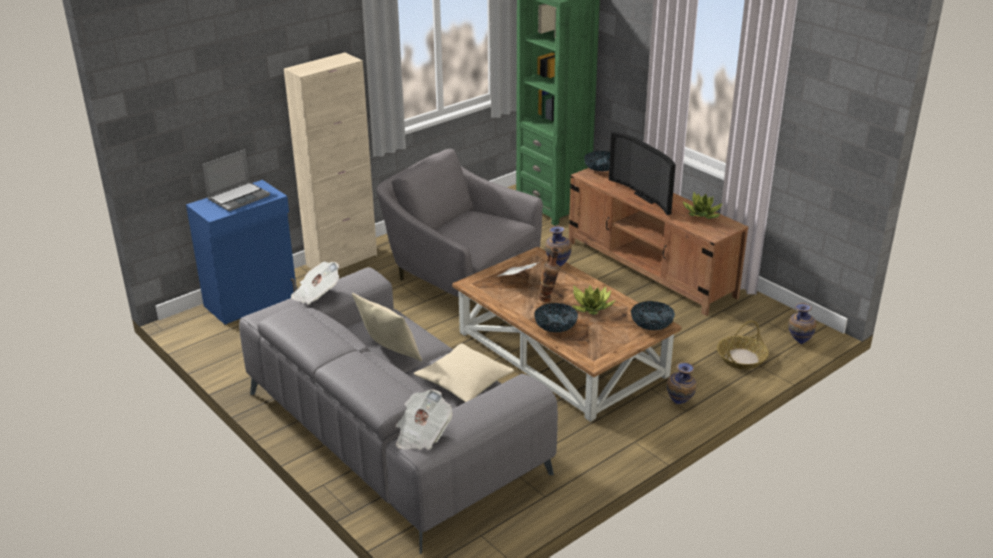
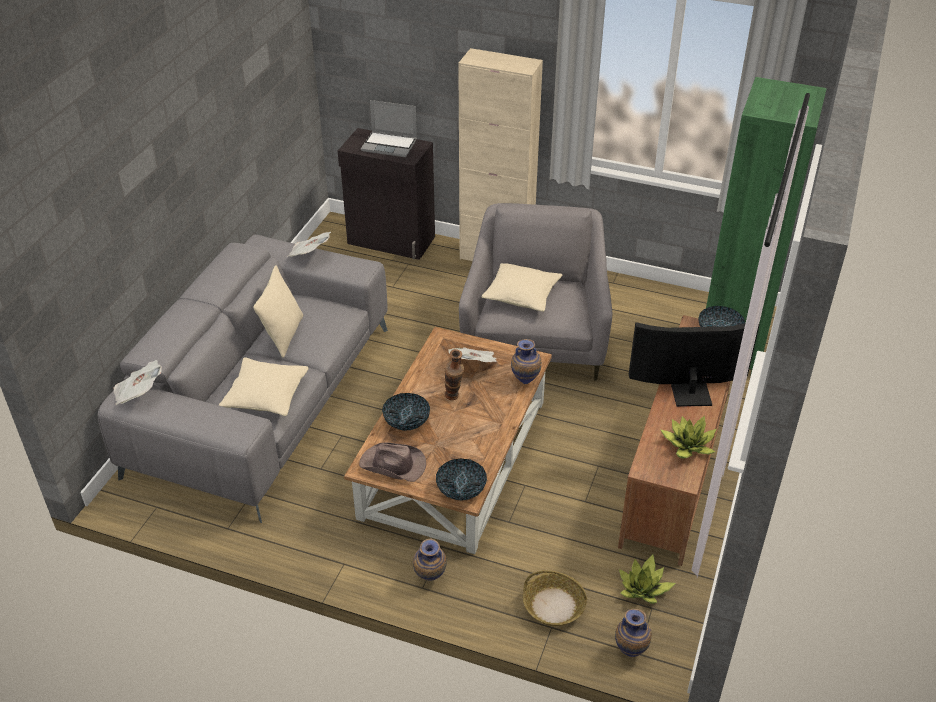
camera: 60 degrees right, 10 degrees up
(252, 301) = (391, 241): blue cabinet -> black cabinet
(463, 232) = (522, 295): none -> beige pillow
(591, 307) = (462, 433): potted plant -> potted plant (643, 588)
(601, 347) = (393, 465): none -> brown hat
(648, 196) = (690, 389): television -> television turned 60 degrees clockwise

